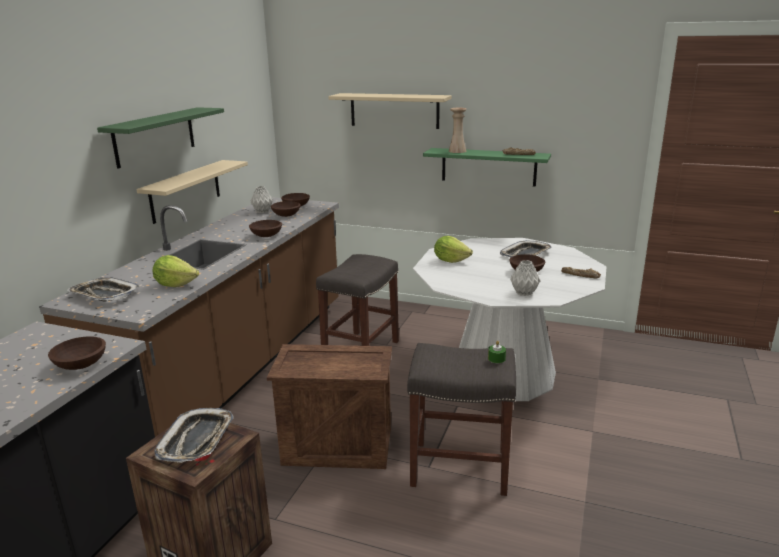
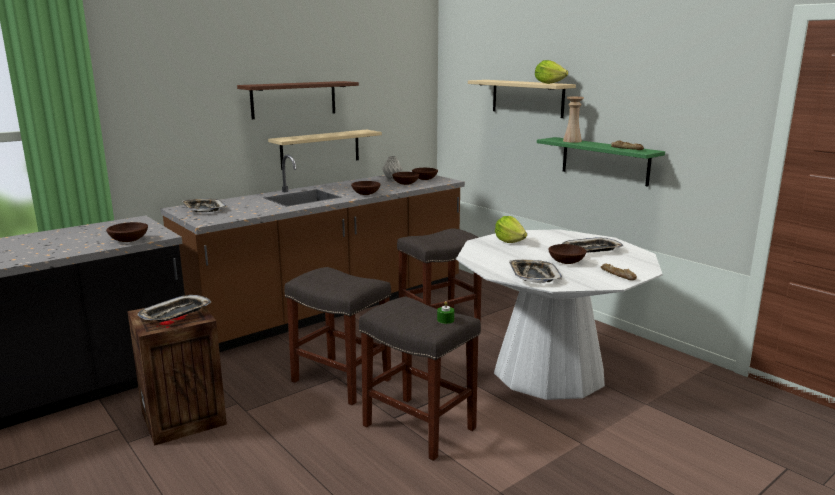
camera: 30 degrees right, 5 degrees down
(155, 136) = (294, 99): green shelf -> brown shelf
(175, 284) = (253, 211): lettuce -> lettuce (549, 83)
(339, 446) = (342, 380): crate -> grey stool
(523, 293) = (533, 276): grey vase -> tray

